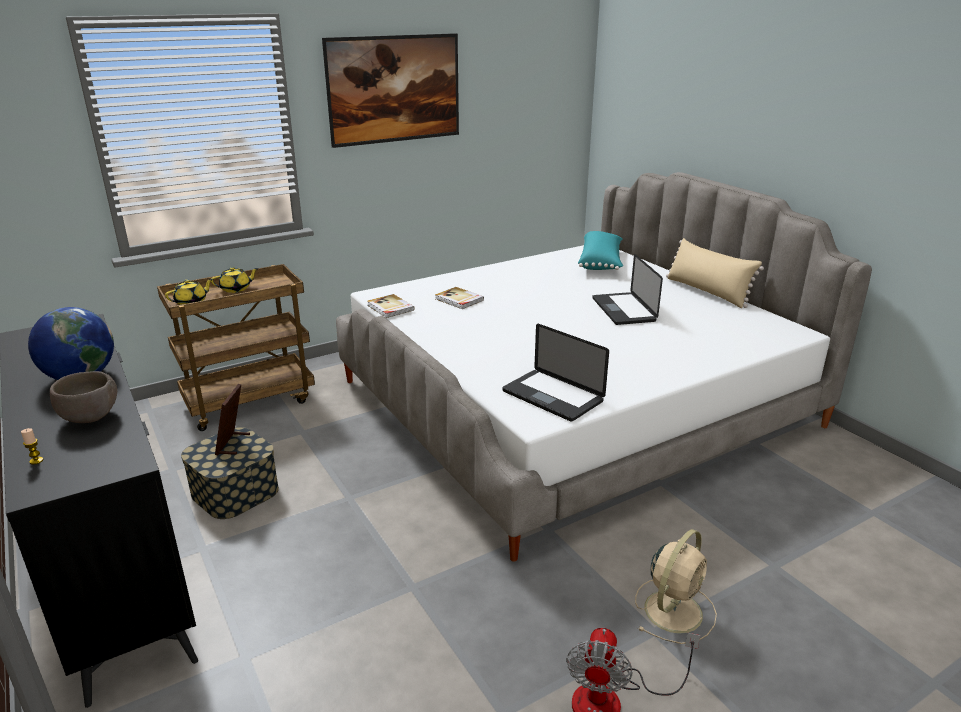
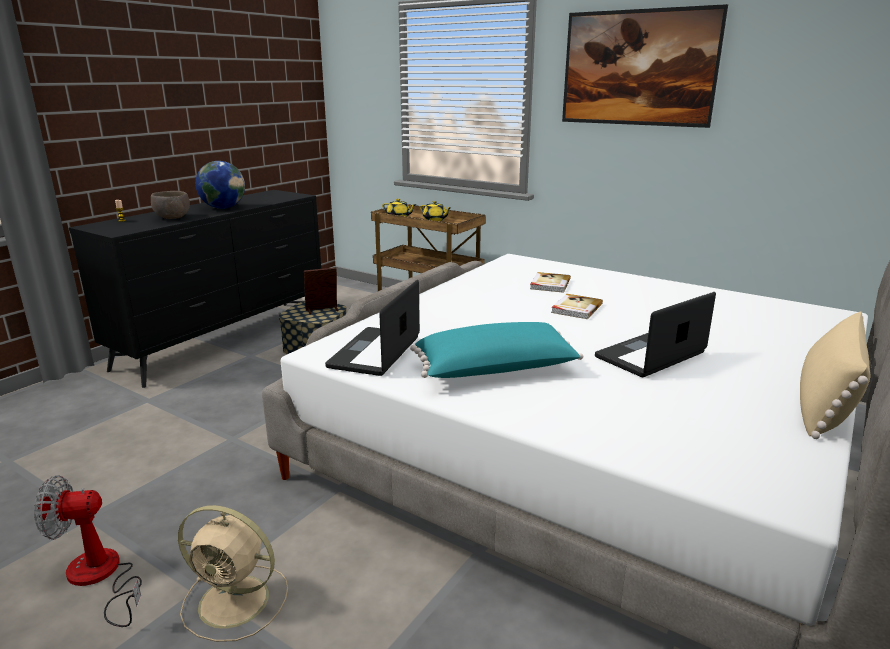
camera: 65 degrees right, 5 degrees down
(390, 308) = (491, 267): book -> book (576, 308)
(601, 262) = (787, 323): turquoise pillow -> turquoise pillow (495, 371)

